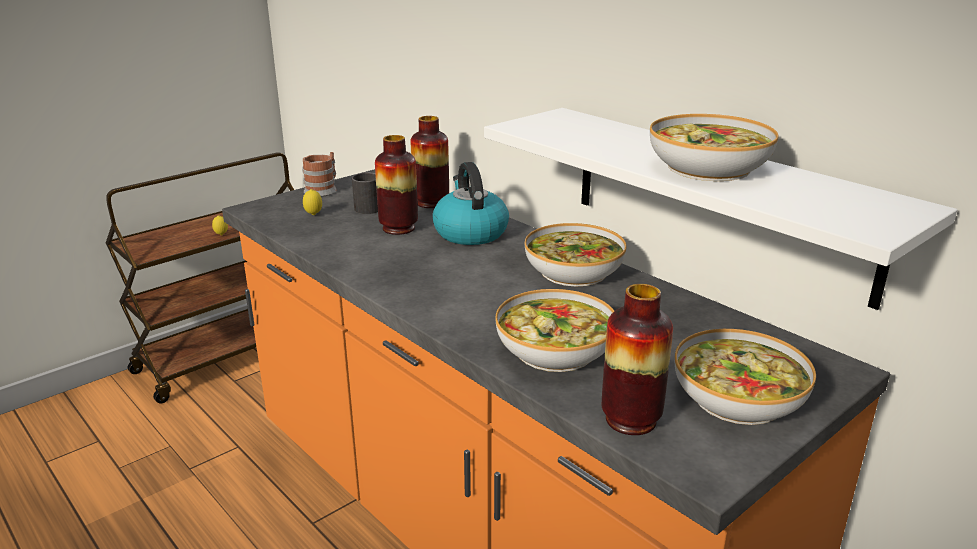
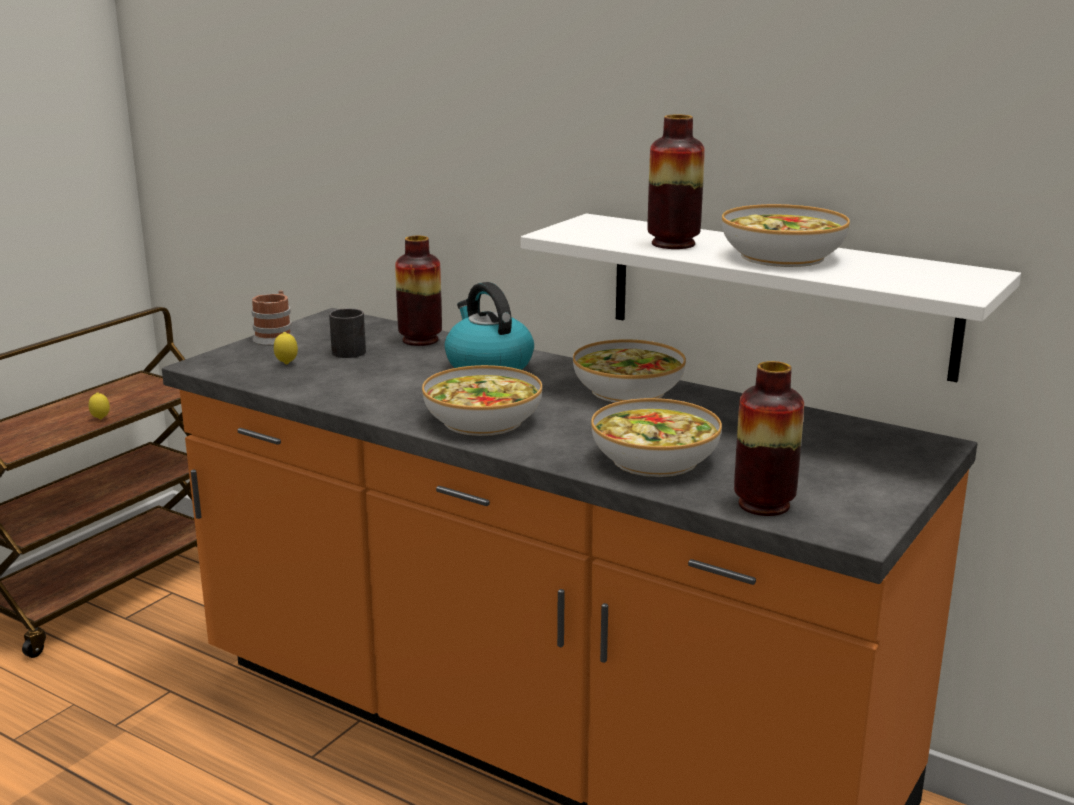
camera: 15 degrees left, 5 degrees down
(398, 228) = (401, 368): vase -> vase (673, 244)
(737, 398) = (852, 477): bowl -> bowl (482, 421)

